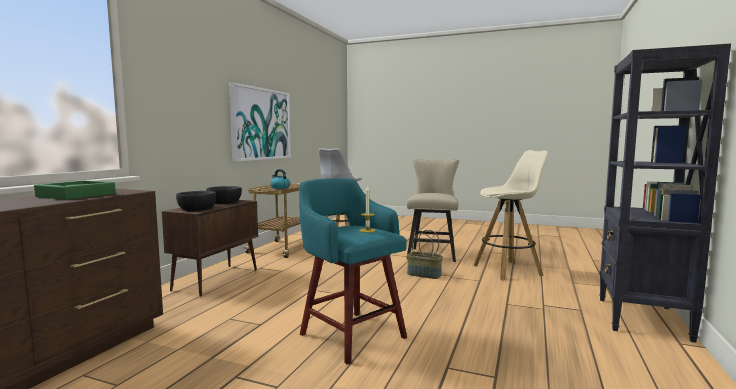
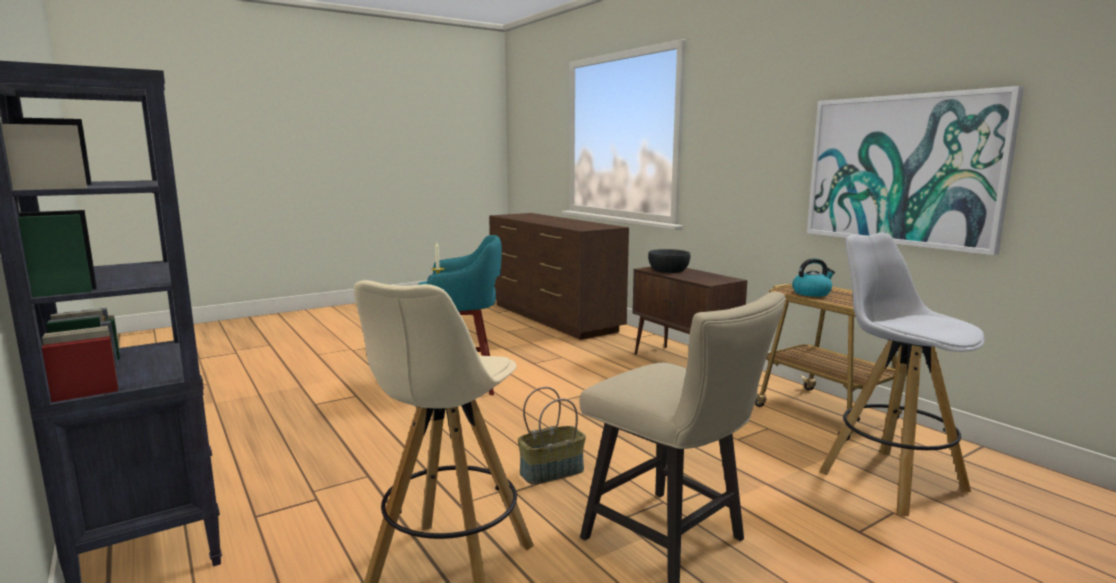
camera: 125 degrees right, 5 degrees up
(76, 195) = (578, 225): green tray -> none
(224, 202) = (711, 277): black bowl -> none

